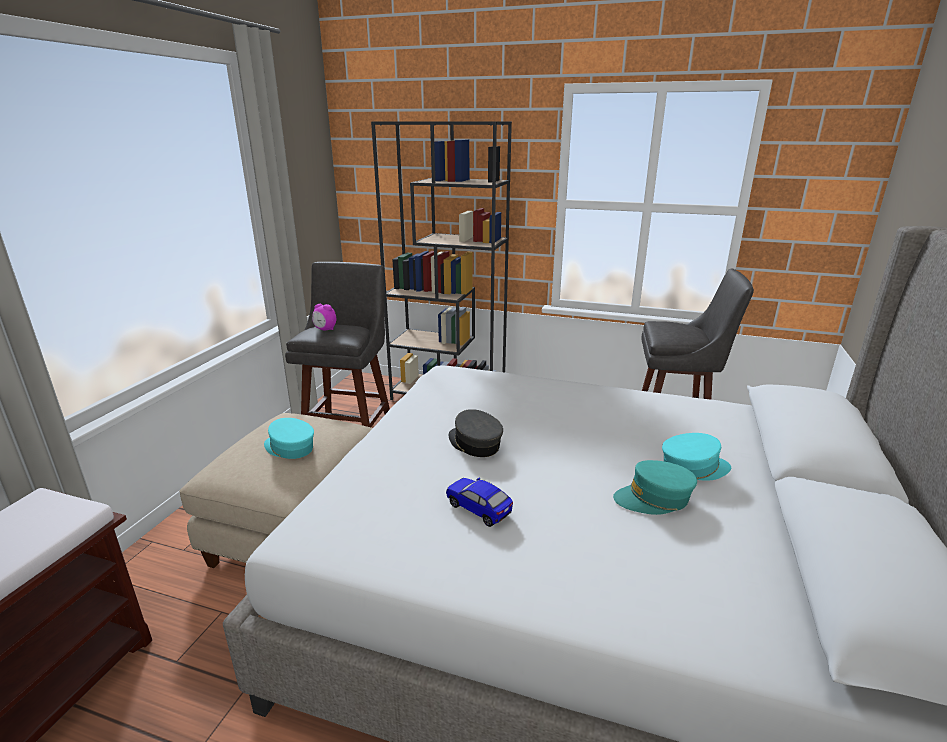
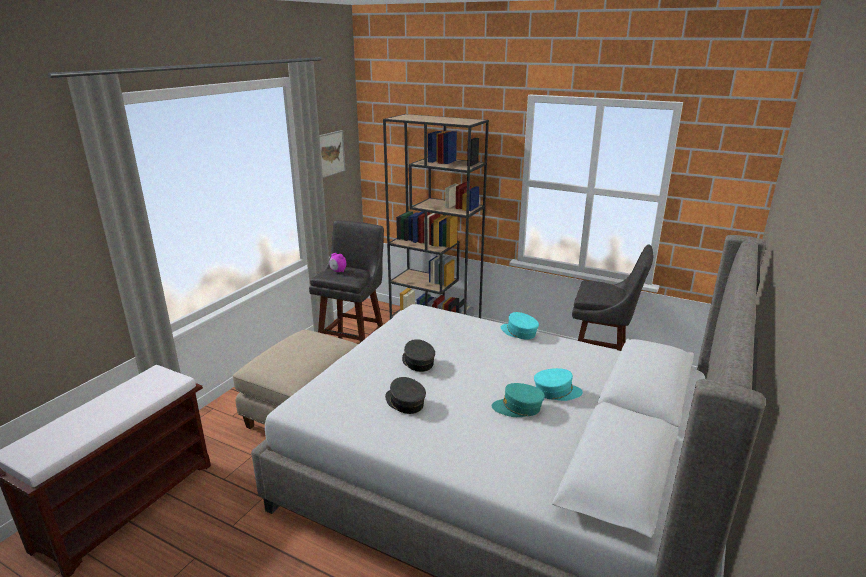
camera: 10 degrees right, 0 degrees up
(289, 447) = (303, 354): turquoise cap -> turquoise cap (519, 332)
(298, 176) = (330, 154): none -> picture
(478, 509) = (405, 402): toy car -> grey cap

